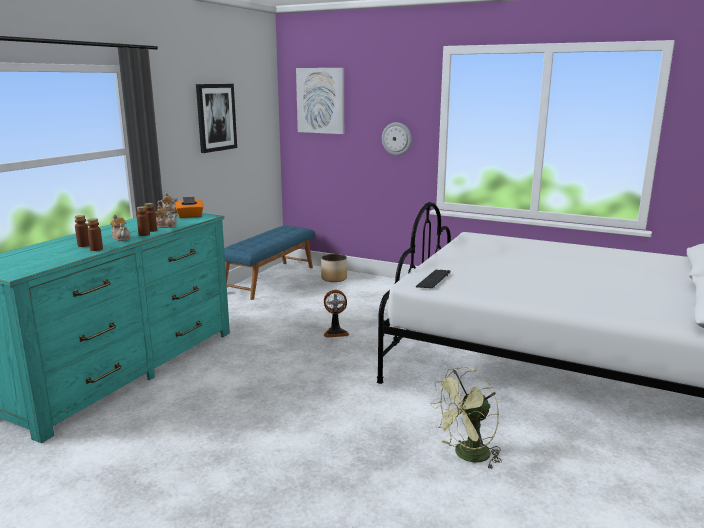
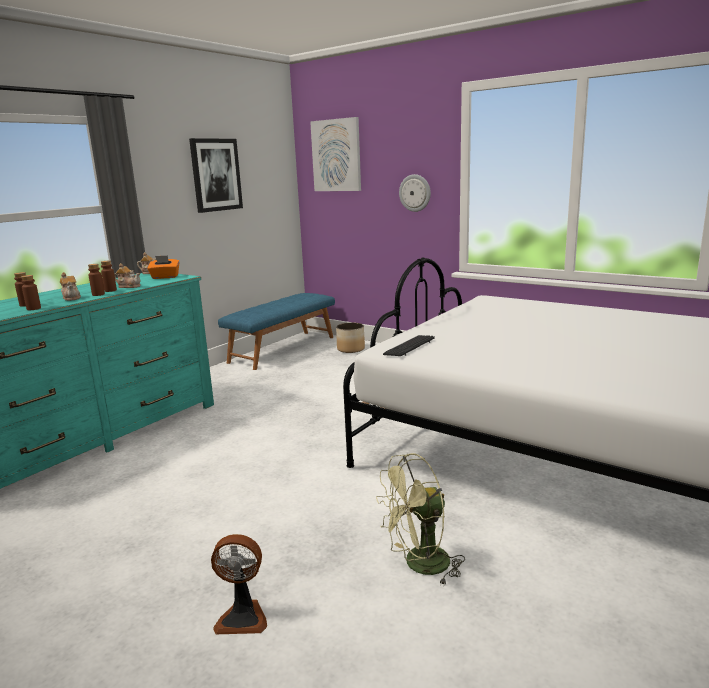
camera: 10 degrees right, 0 degrees up
(335, 332) = (326, 407): fan -> fan (243, 617)

